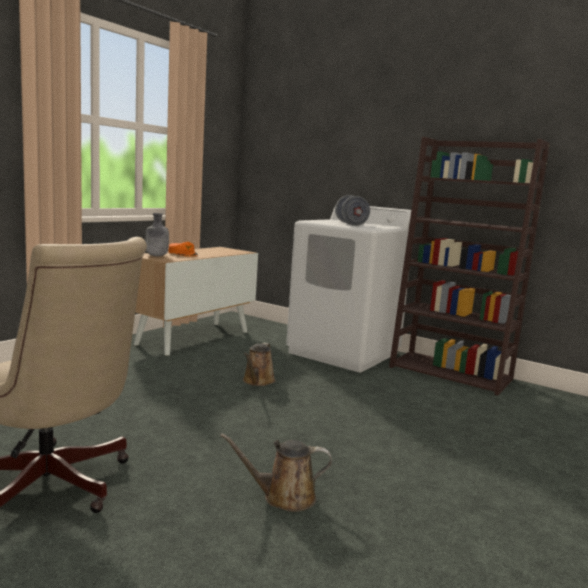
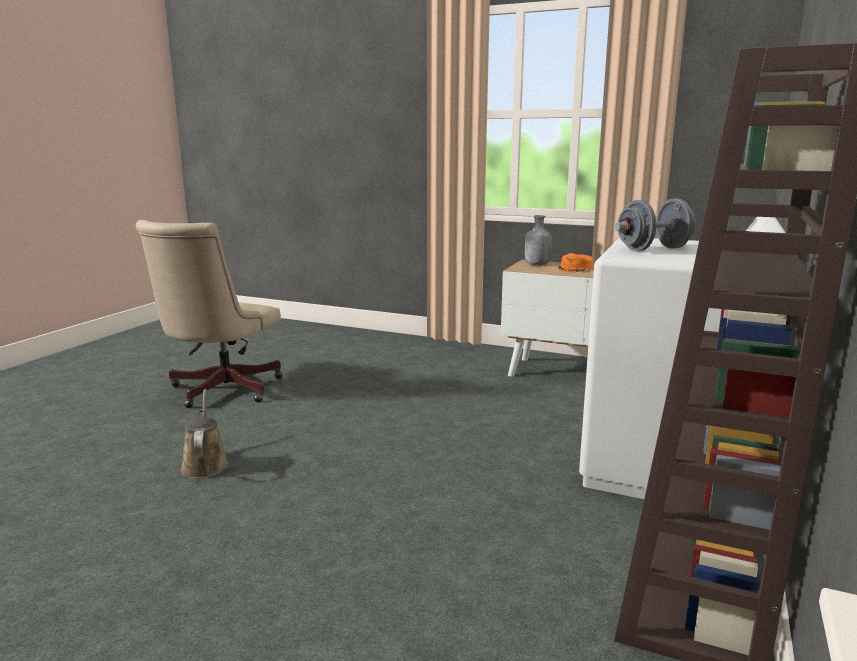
camera: 80 degrees right, 5 degrees up
(257, 381) = (472, 425): brown watering can -> none

